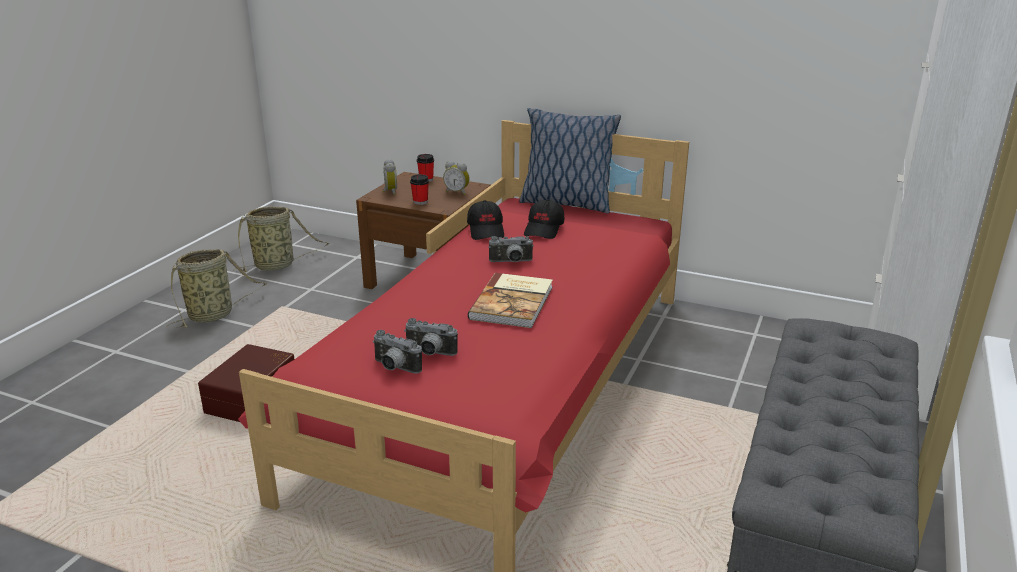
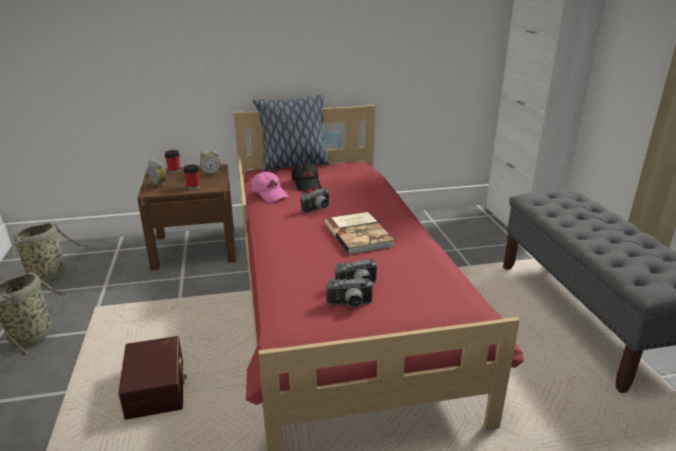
camera: 35 degrees left, 0 degrees up
(486, 230) = (269, 194): black cap -> pink cap

